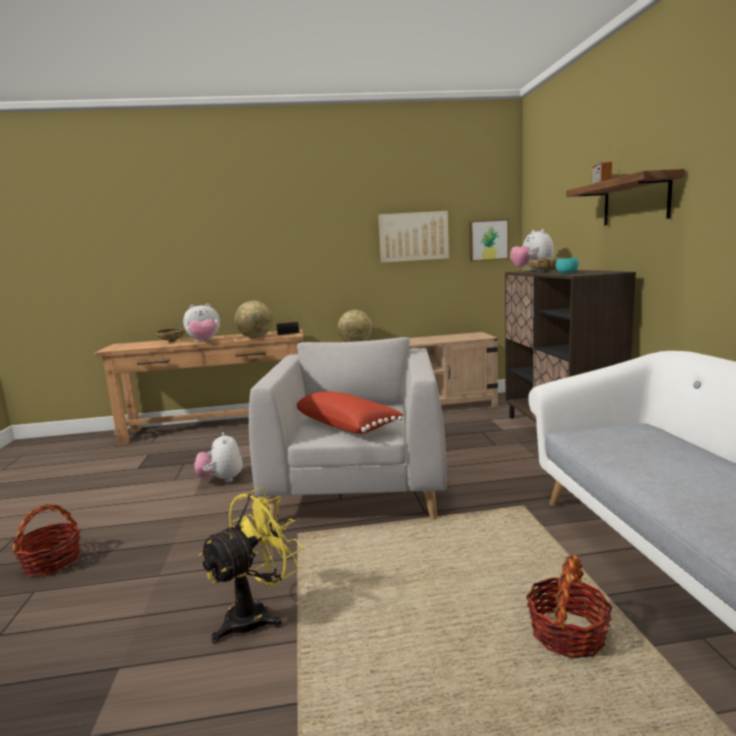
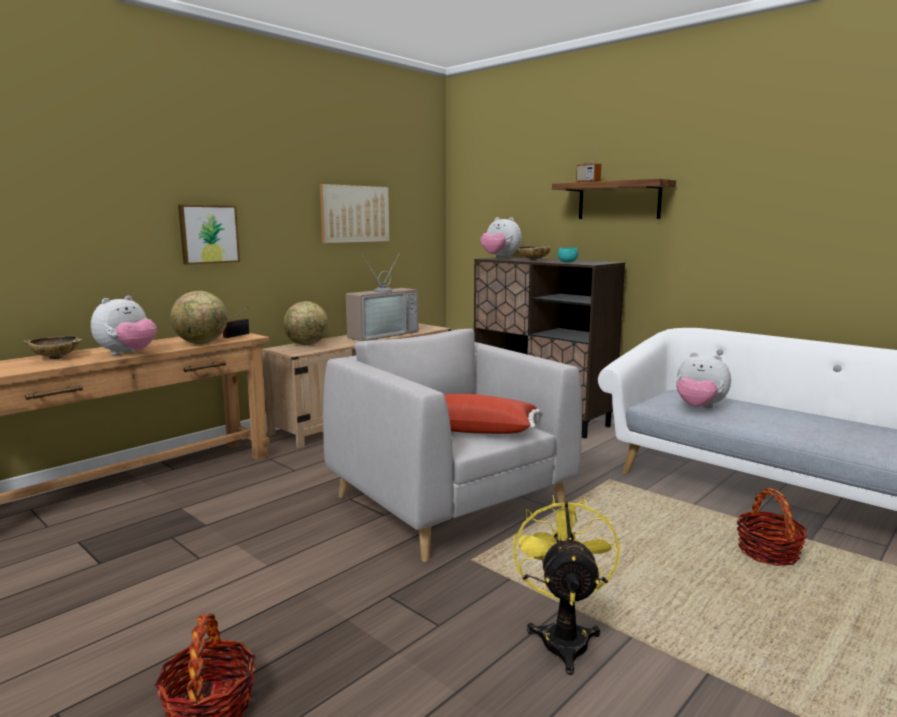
camera: 40 degrees left, 0 degrees up
(221, 480) = (272, 539): plush toy -> plush toy (699, 408)
(426, 339) = (381, 334): none -> television
(488, 240) = (420, 223): picture -> picture (208, 234)

